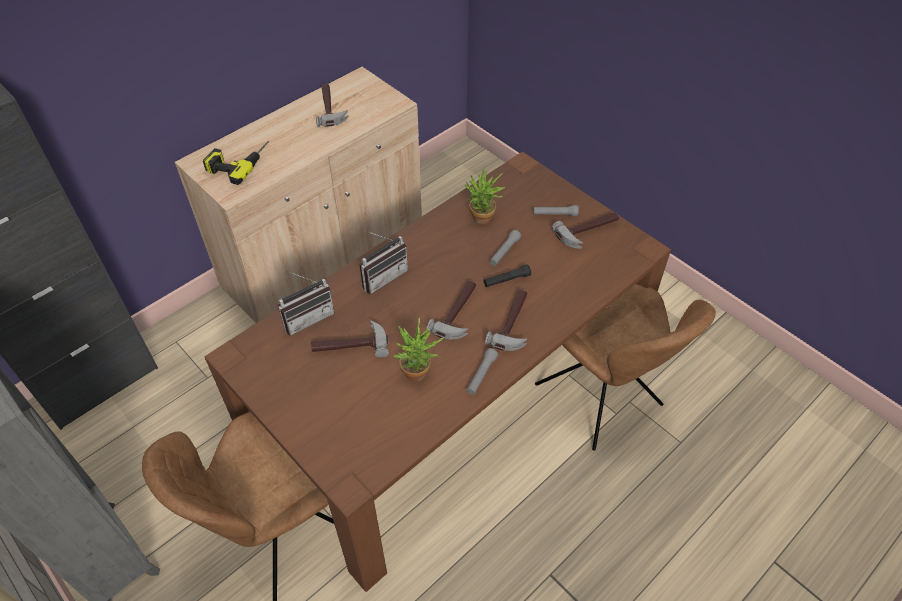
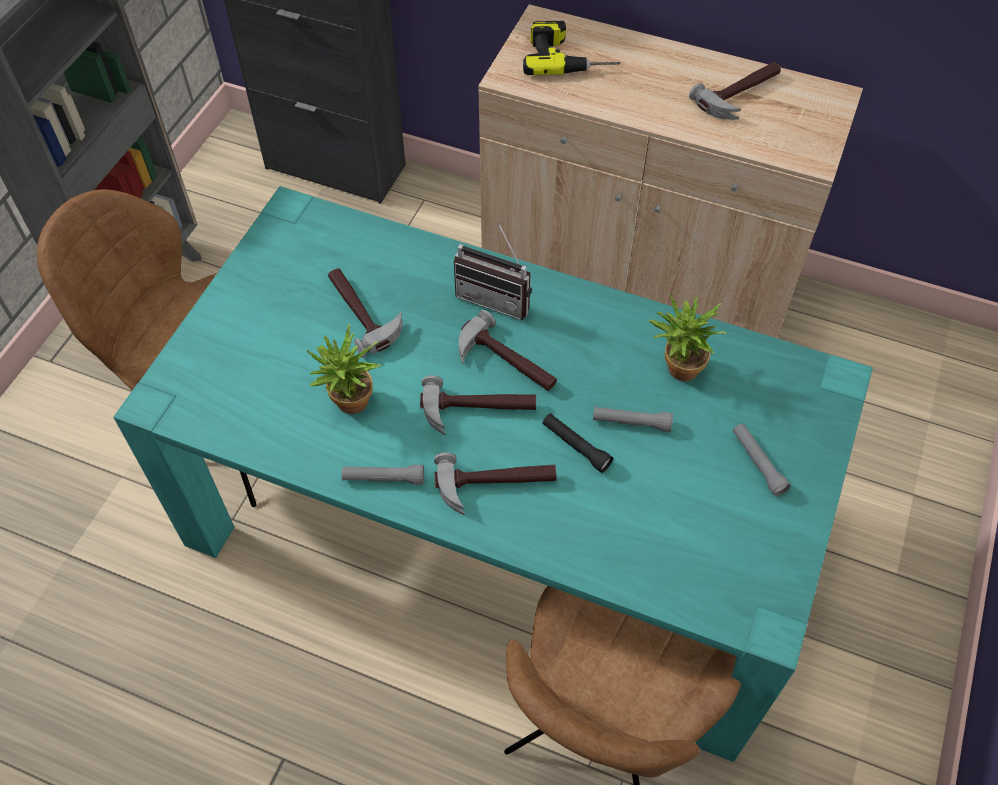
camera: 65 degrees right, 5 degrees up
(307, 316) = (385, 251): radio -> none
(451, 397) = (499, 523): brown dining table -> turquoise dining table
(588, 232) = (749, 525): hammer -> hammer (504, 364)

